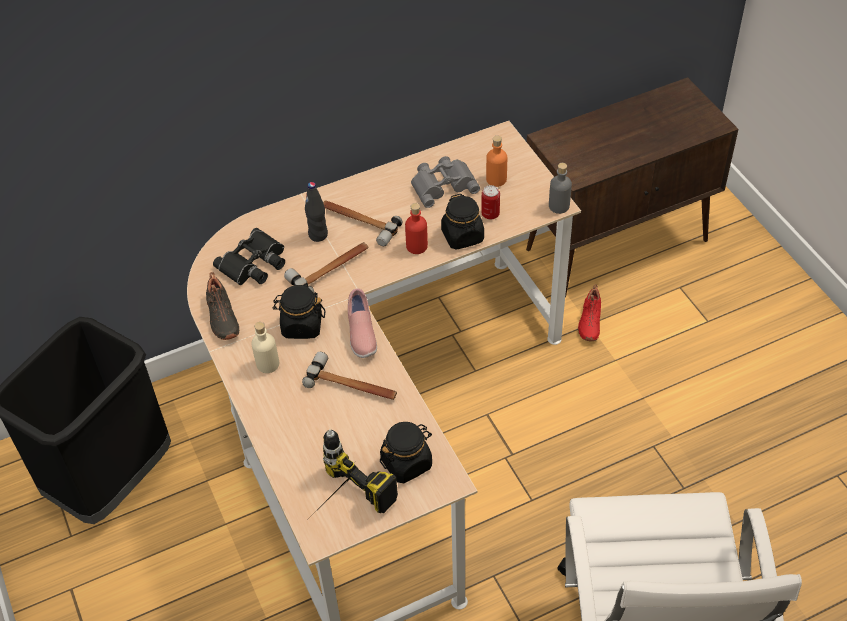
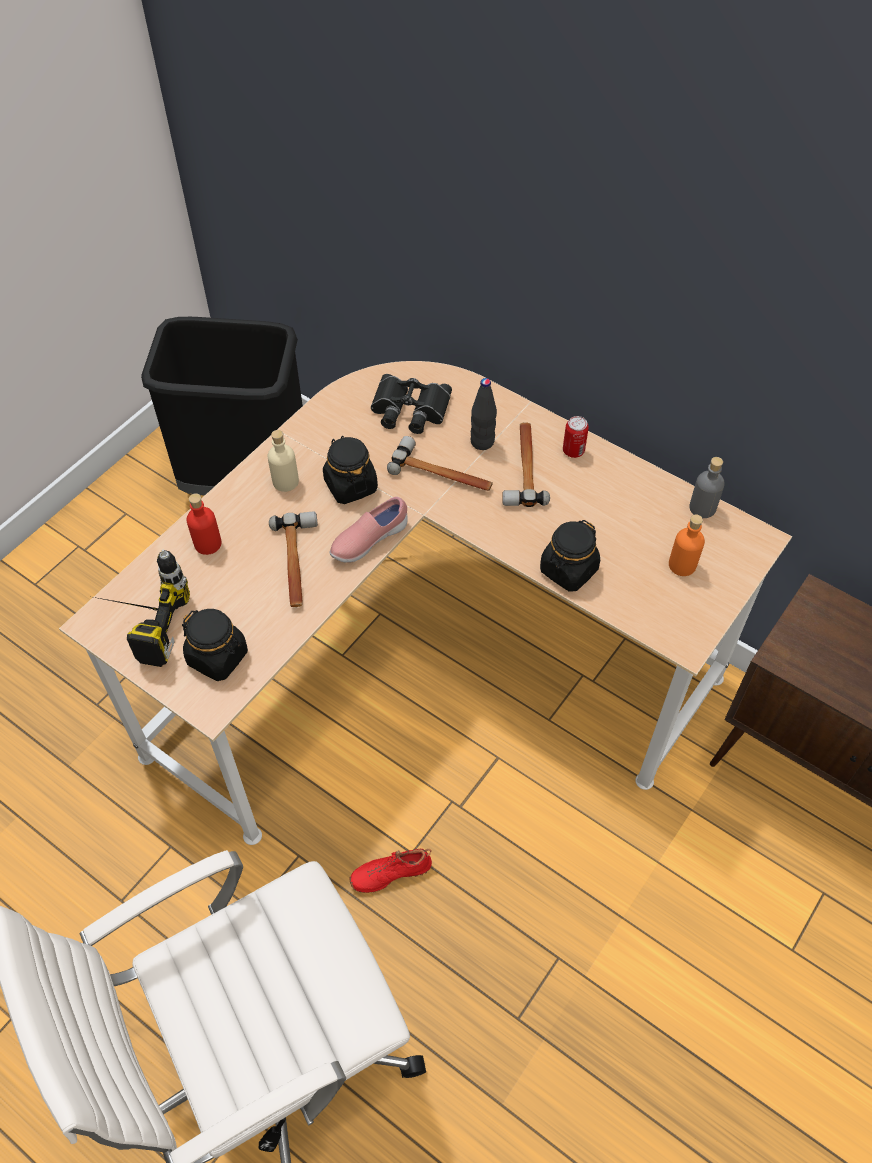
camera: 60 degrees right, 5 degrees up
(221, 317) = (323, 418): black shoe -> none
(417, 246) = (524, 534): red bottle -> red bottle (207, 544)
(443, 184) = (636, 517): grey binoculars -> none
(490, 214) = (621, 582): can -> can (573, 451)
(559, 206) = (685, 647): grey bottle -> grey bottle (702, 508)
(589, 321) = (695, 808): red shoe -> red shoe (390, 871)

